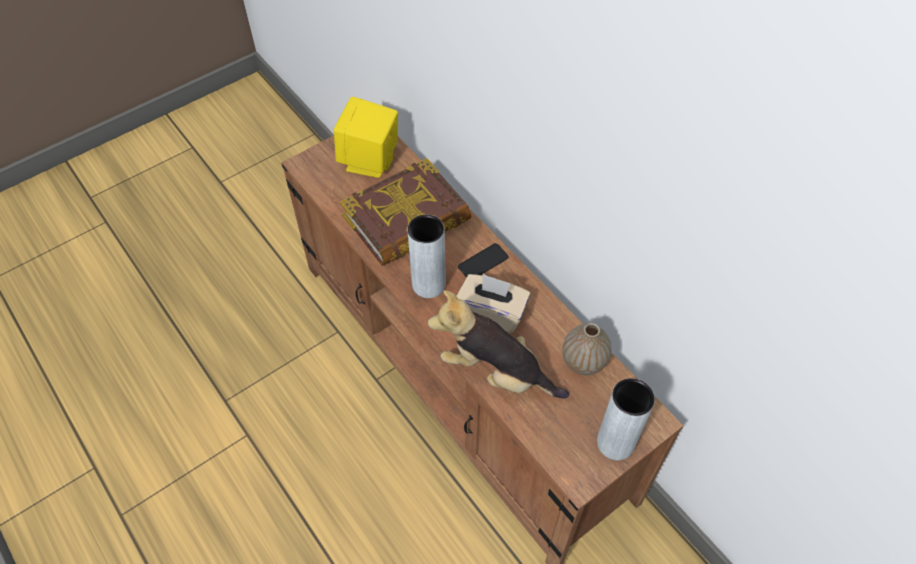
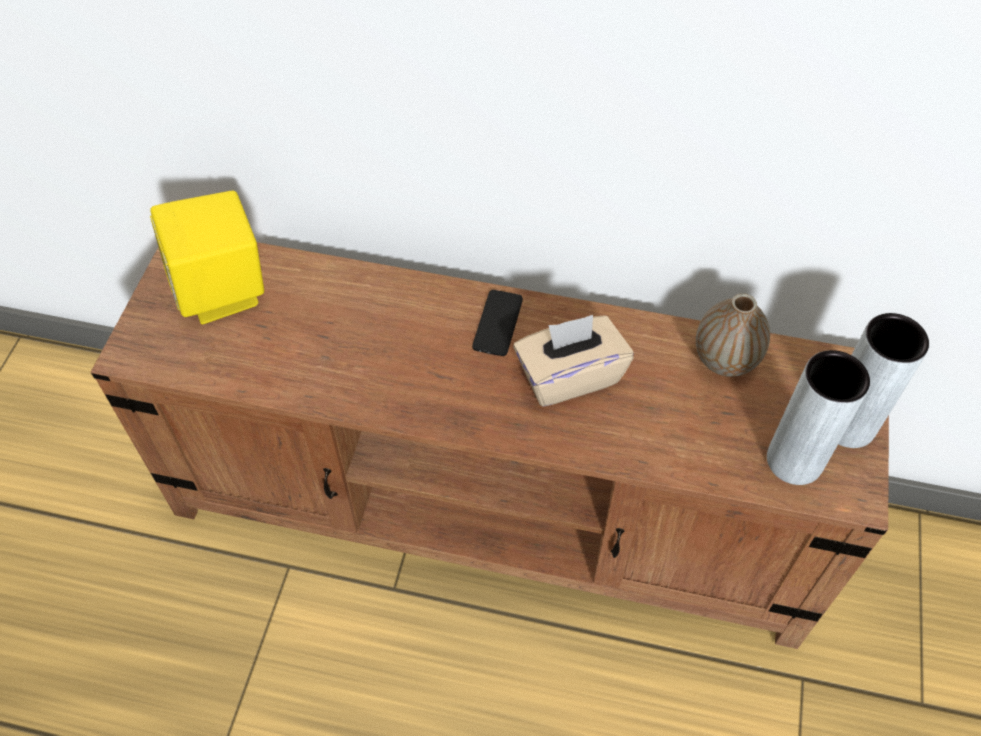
camera: 40 degrees left, 0 degrees up
(407, 219) = (349, 334): book -> none
(428, 284) = (459, 396): grey vase -> grey vase (794, 460)
(495, 372) = (644, 443): plush toy -> none

